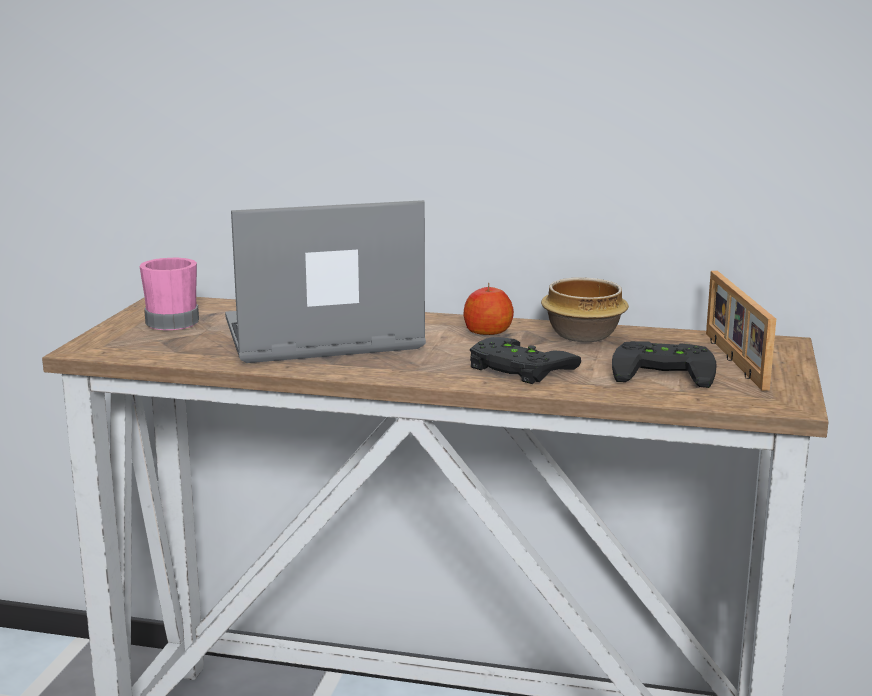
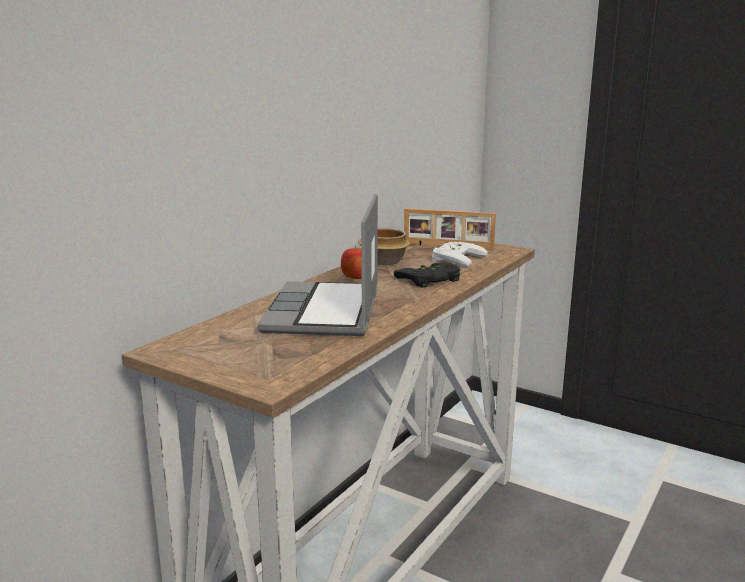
camera: 70 degrees left, 0 degrees up
(174, 321) = (226, 350): pink mug -> none
(664, 371) = (455, 258): black game controller -> white game controller

